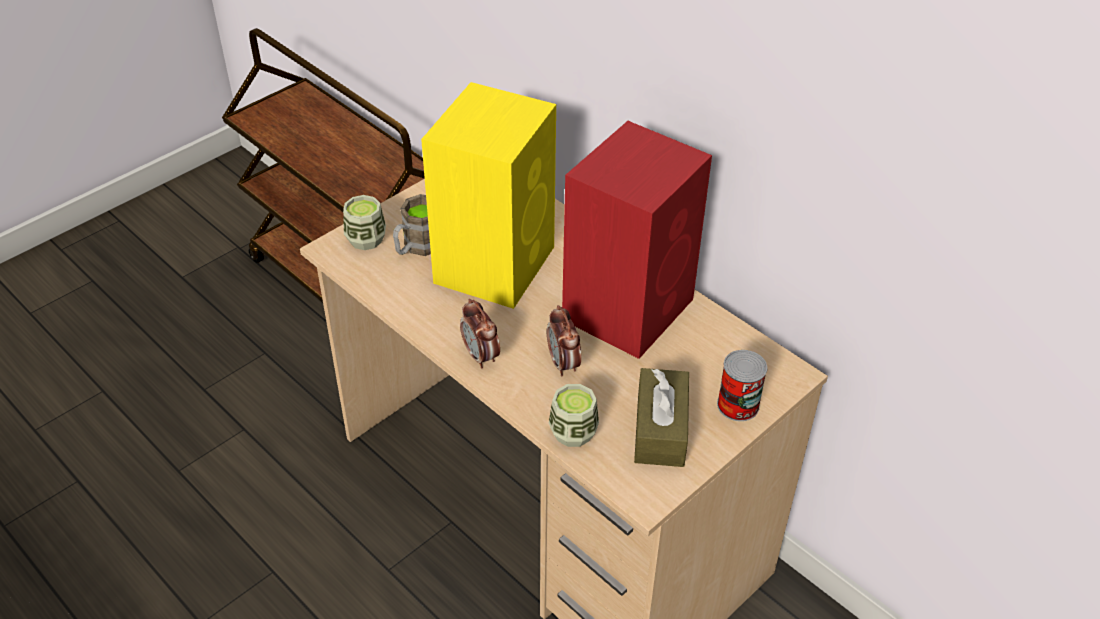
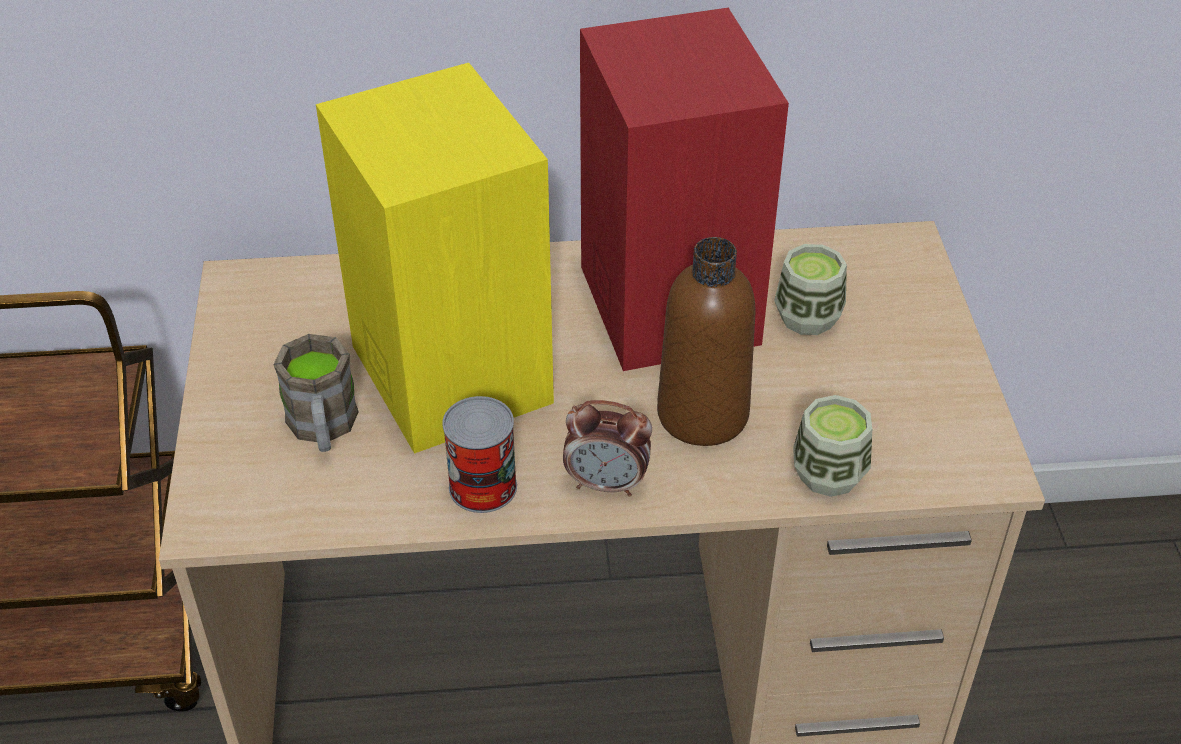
camera: 50 degrees left, 0 degrees up
(366, 239) = (237, 474): cup -> cup (807, 317)
(563, 364) = (702, 414): alarm clock -> brown bottle
(660, 429) = (895, 395): brown tissue box -> none
(738, 405) = (915, 311): can -> can (483, 487)

